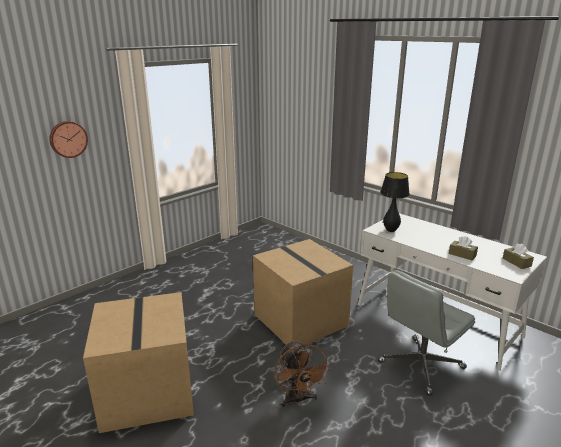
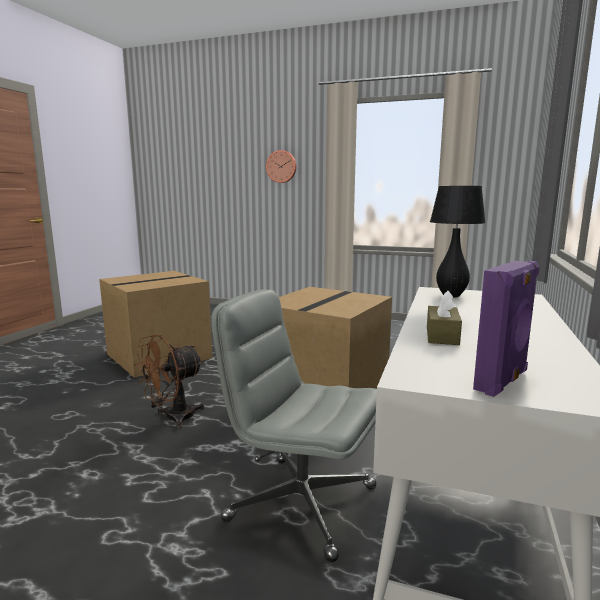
camera: 65 degrees right, 10 degrees down
(516, 262) = (503, 381): brown tissue box -> purple speaker

